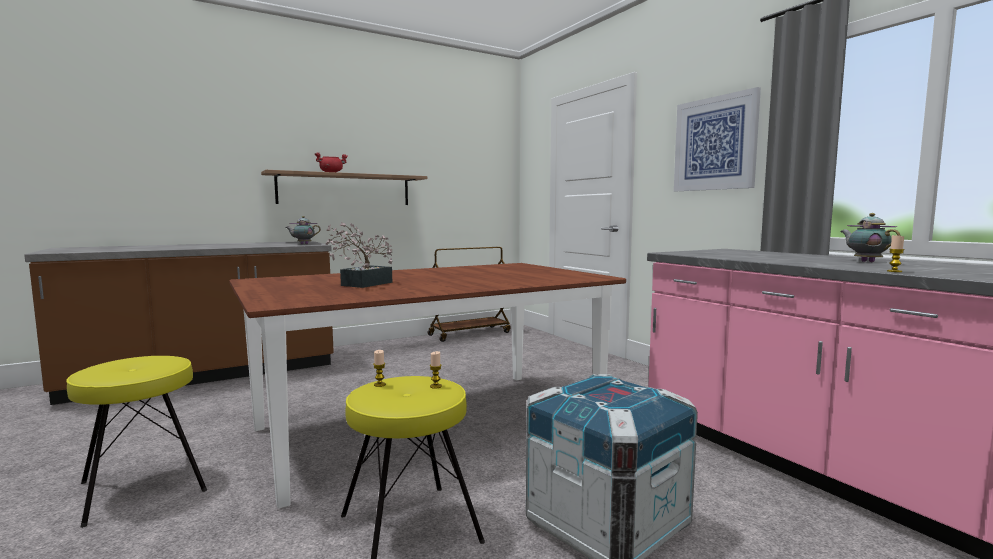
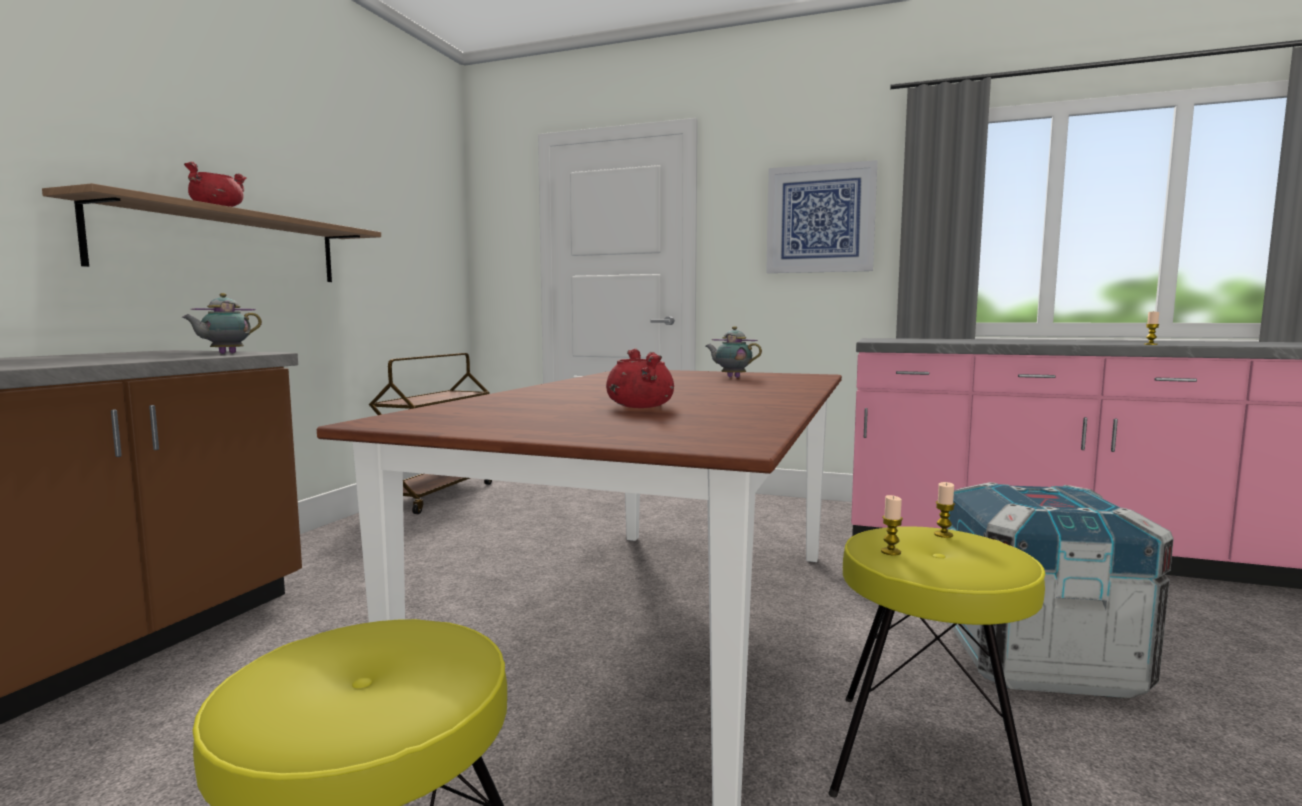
camera: 40 degrees left, 0 degrees up
(362, 284) = (639, 407): potted plant -> red cooking pot
(866, 261) = (1061, 341): teapot -> teapot (732, 377)

